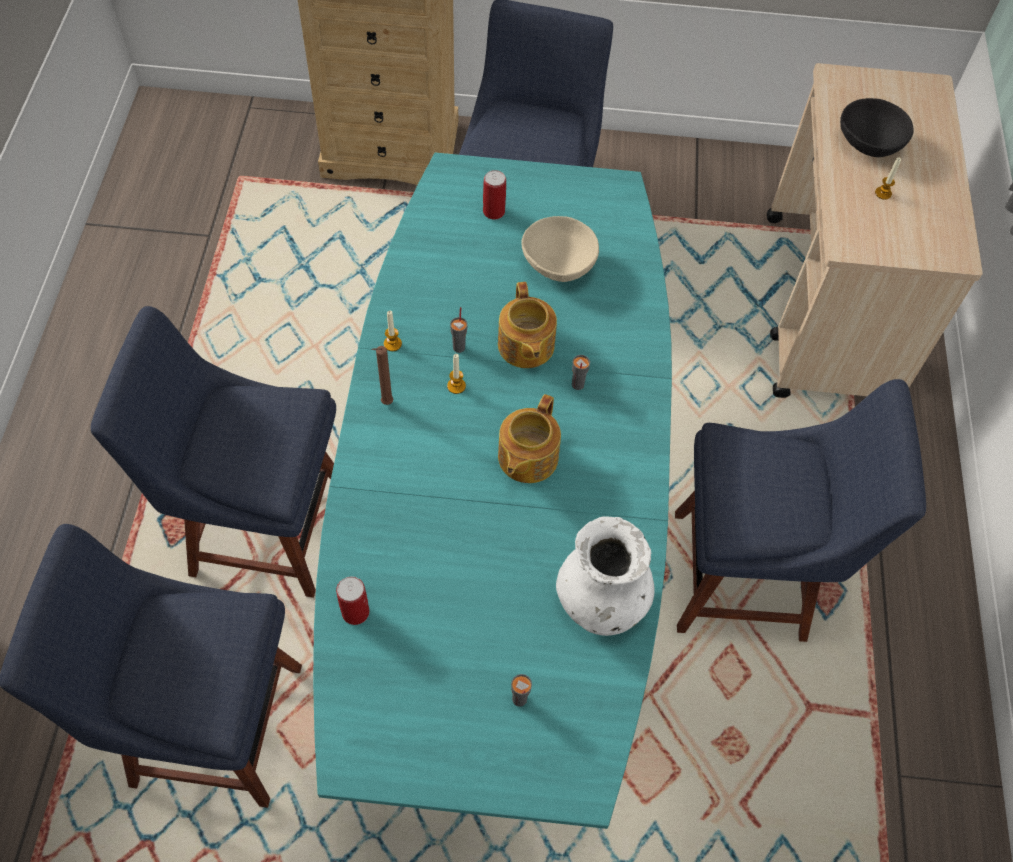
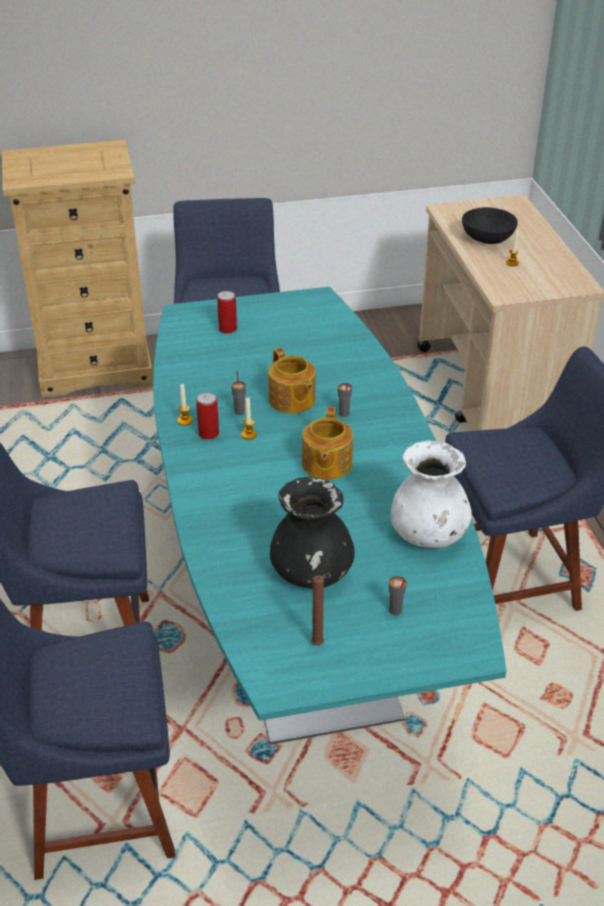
camera: 15 degrees left, 20 degrees down
(355, 612) = (234, 589): can -> can (208, 434)
(385, 403) = (196, 457): brown candle -> brown candle (316, 646)
(448, 617) = (312, 574): none -> black vase
(559, 266) = (294, 349): beige bowl -> none

